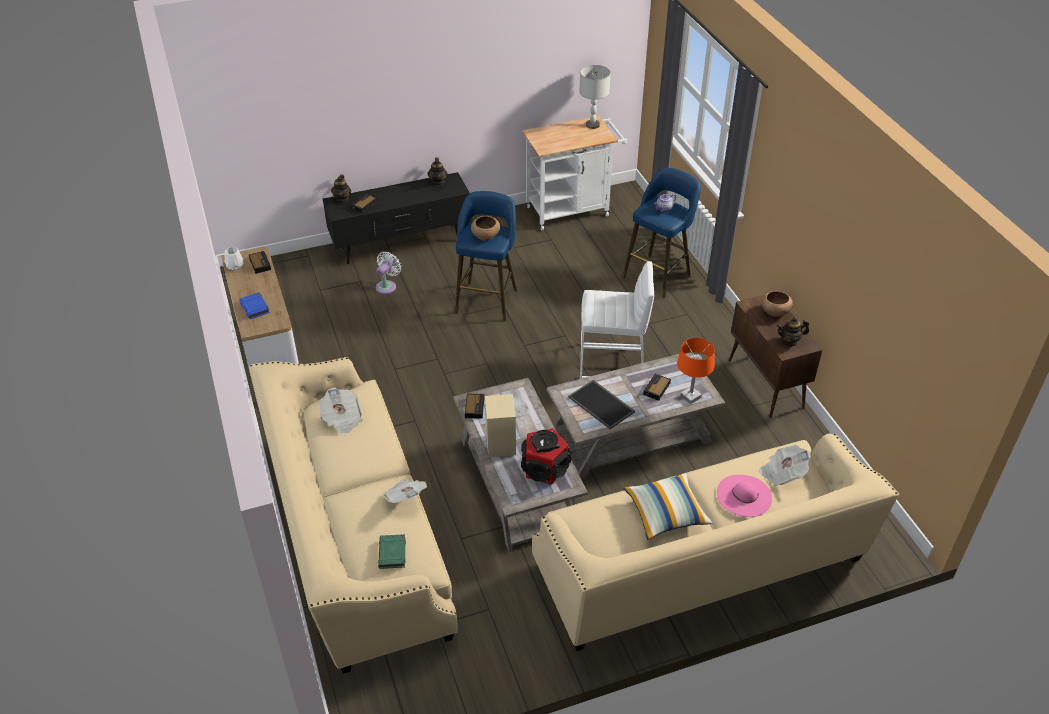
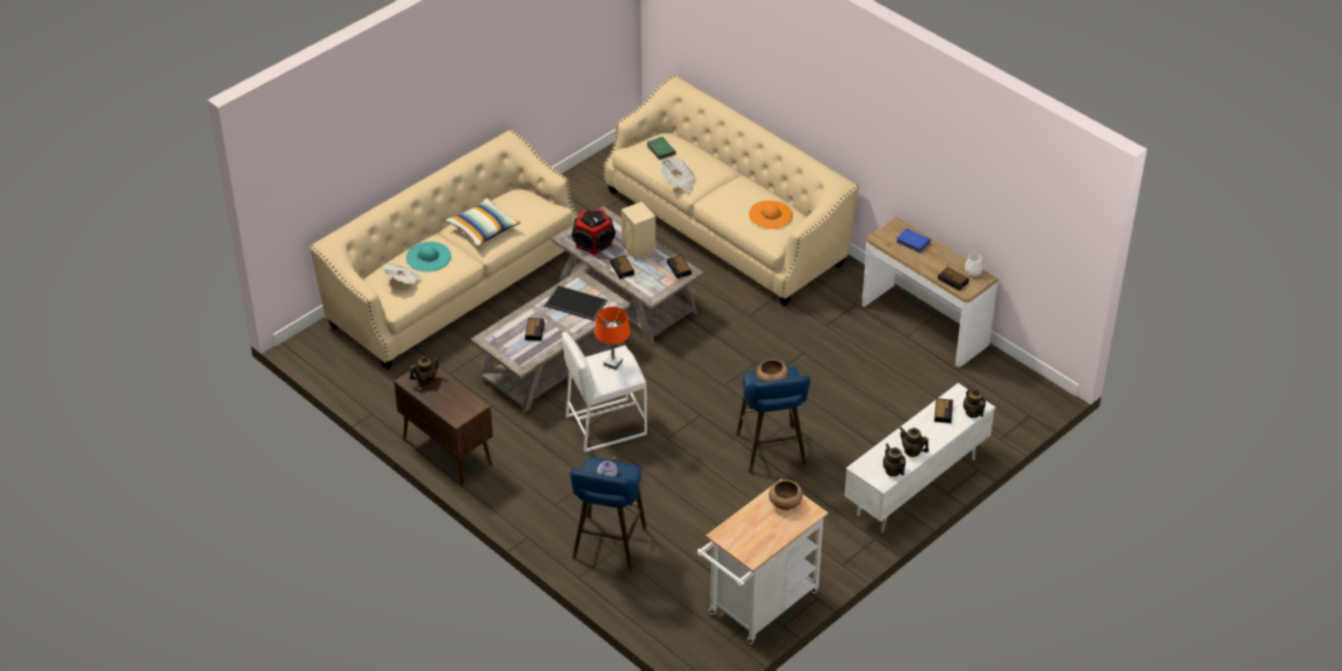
camera: 155 degrees right, 0 degrees up
(342, 419) = (770, 214): newspaper -> orange hat
(387, 286) = (885, 432): white fan -> none
(401, 244) = (915, 486): black tv stand -> white tv stand
(412, 189) = (912, 451): none -> teapot
(532, 426) = (622, 269): none -> alarm clock
(592, 125) = (749, 550): grey table lamp -> none
(690, 397) = (502, 333): orange table lamp -> orange table lamp (613, 363)
(744, 495) = (428, 257): pink hat -> turquoise hat
(774, 311) = (449, 406): brown bowl -> brown bowl (785, 503)

